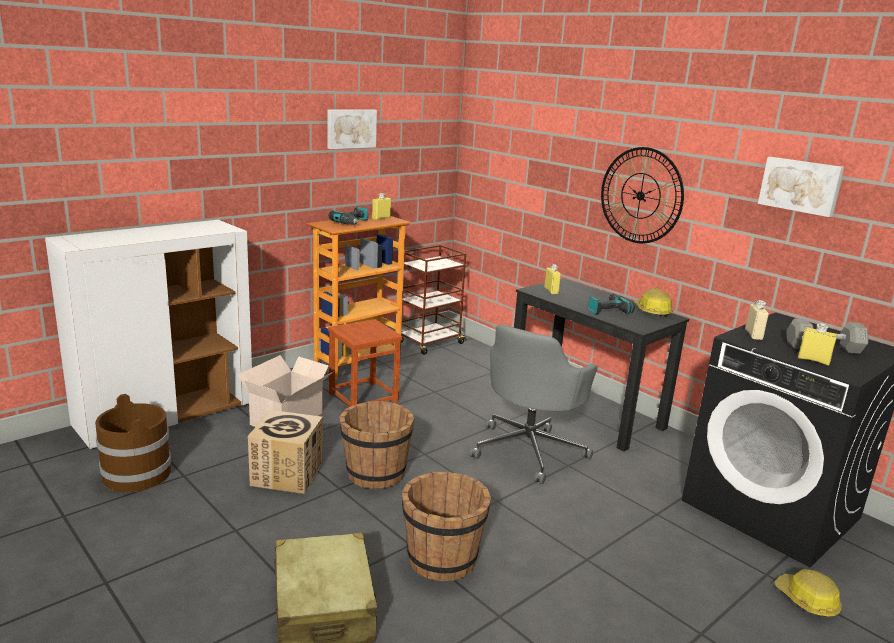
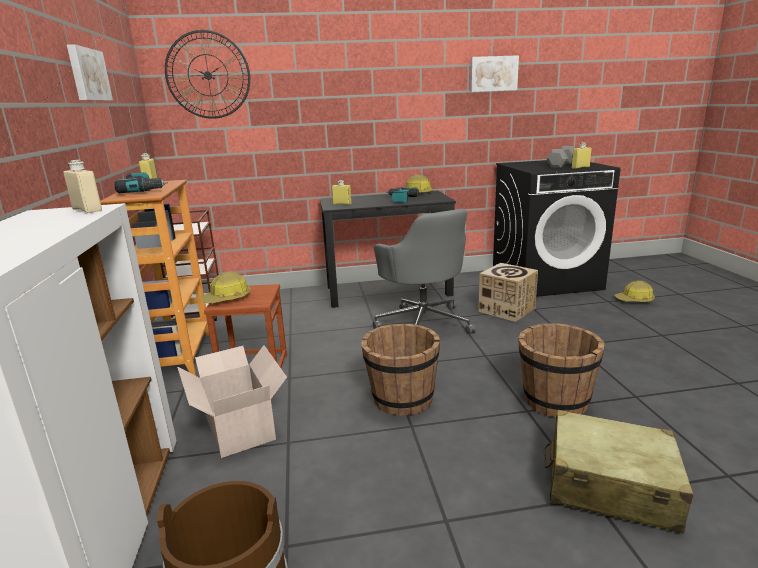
camera: 55 degrees left, 0 degrees up
(287, 474) = (359, 454): cardboard box -> cardboard box (506, 310)
(354, 327) = (227, 298): none -> hard hat
(640, 195) = (376, 108): wall clock -> wall clock (208, 75)
(753, 334) = (532, 169): beige bottle -> beige bottle (87, 210)

